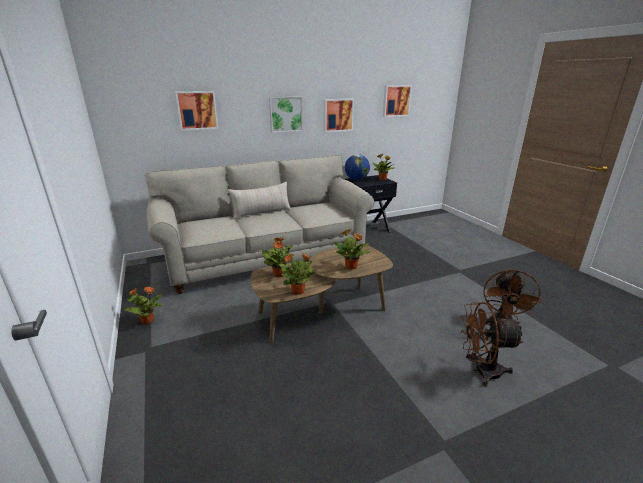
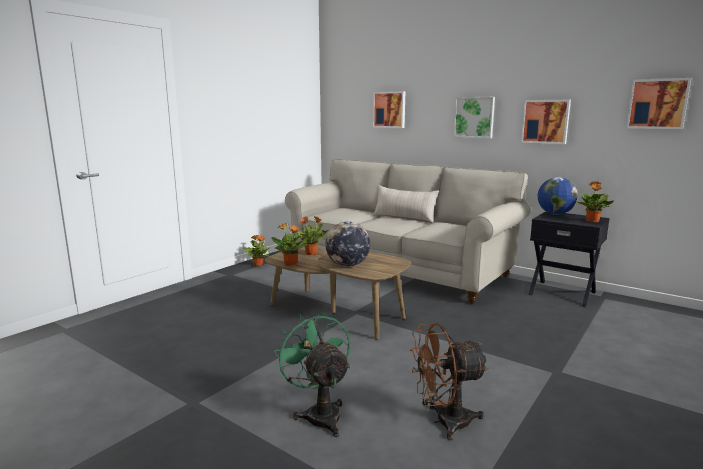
camera: 60 degrees right, 10 degrees down
(351, 267) = (347, 265): potted plant -> globe
(481, 371) = (319, 413): brown fan -> green fan

